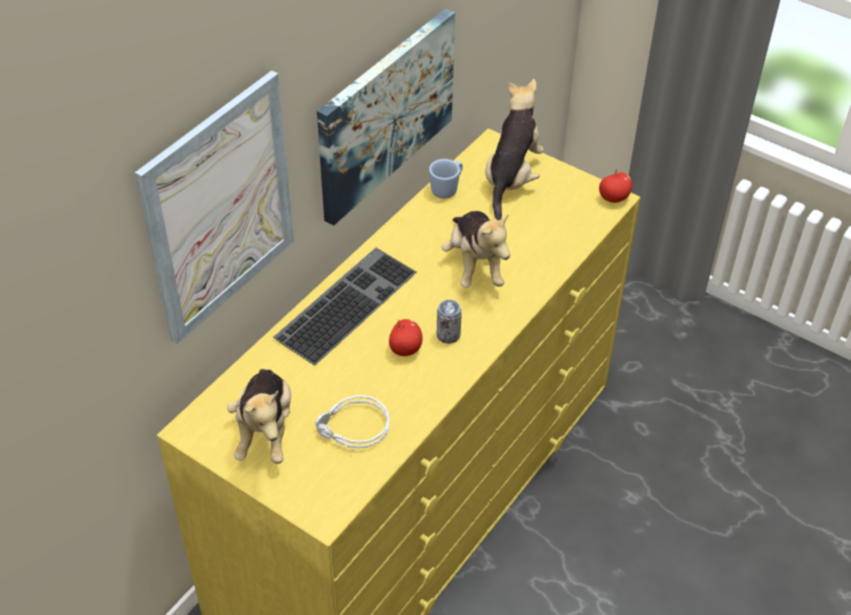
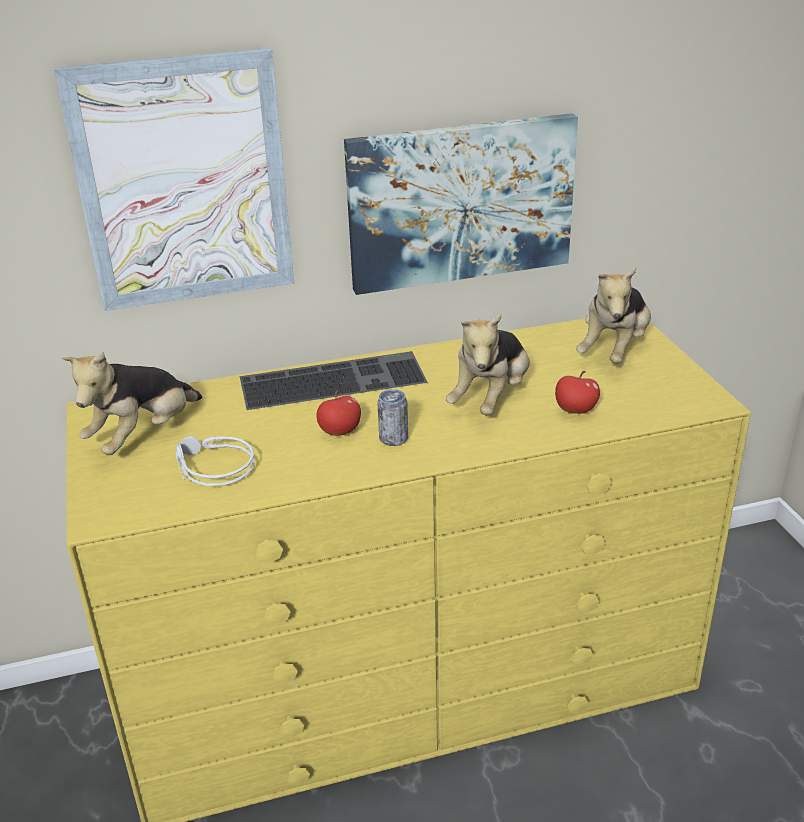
camera: 40 degrees right, 15 degrees down
(447, 189) = (537, 337): blue mug -> none
(511, 178) = (614, 350): plush toy -> plush toy turned 150 degrees clockwise
(614, 198) = (714, 402): apple -> apple (575, 410)

